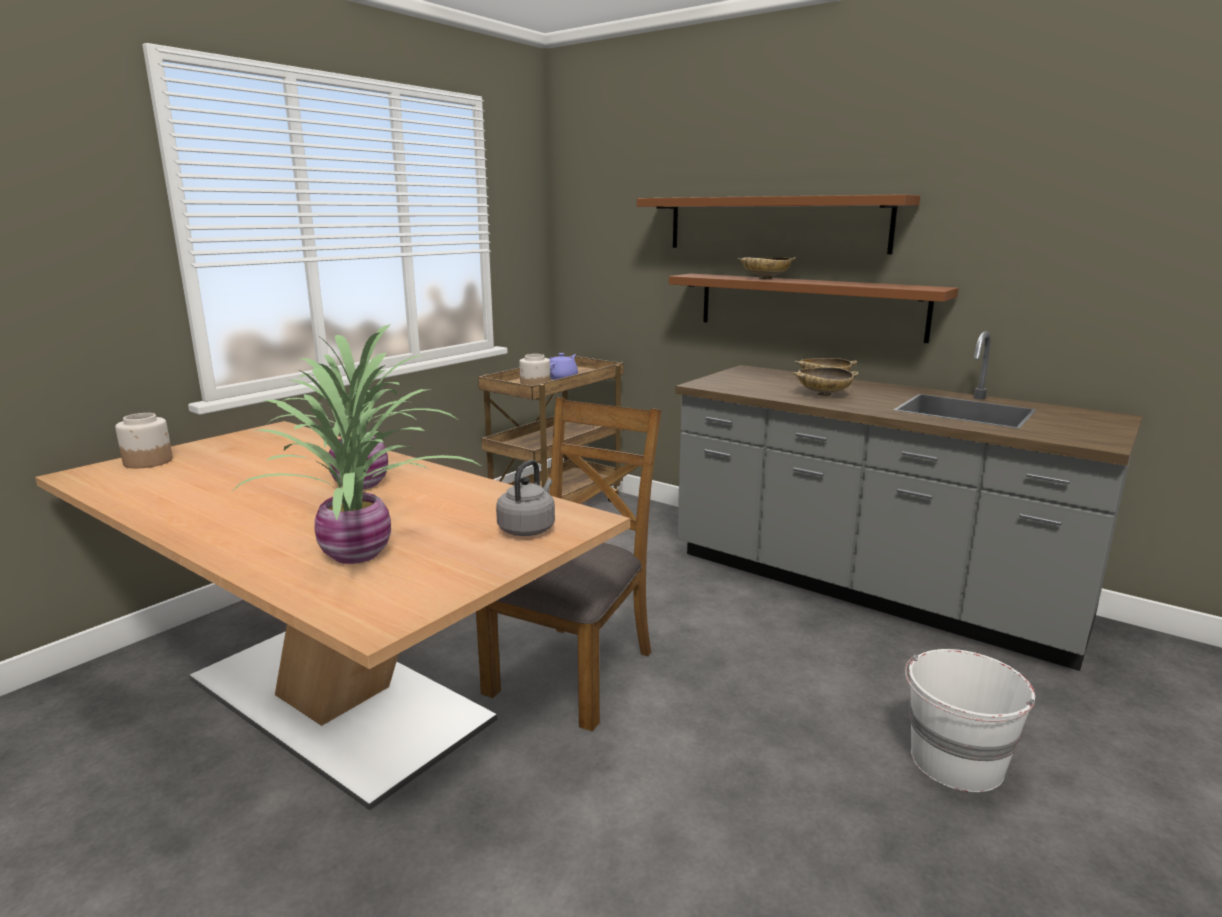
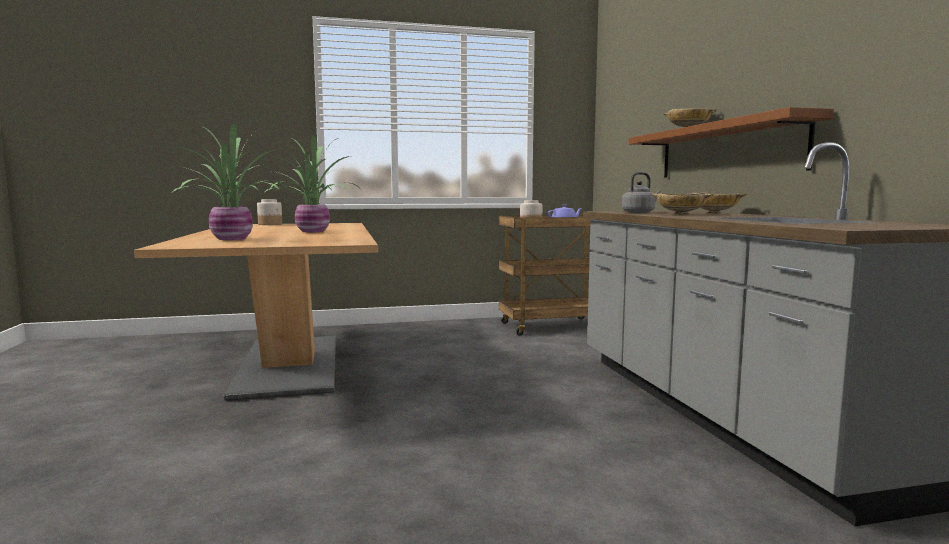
camera: 40 degrees right, 10 degrees down
(528, 528) = (319, 241): grey kettle -> grey kettle (639, 212)
(573, 671) = (411, 388): brown chair -> none
(774, 224) = (706, 83): brown shelf -> none
(956, 762) = (570, 516): white bucket -> none

